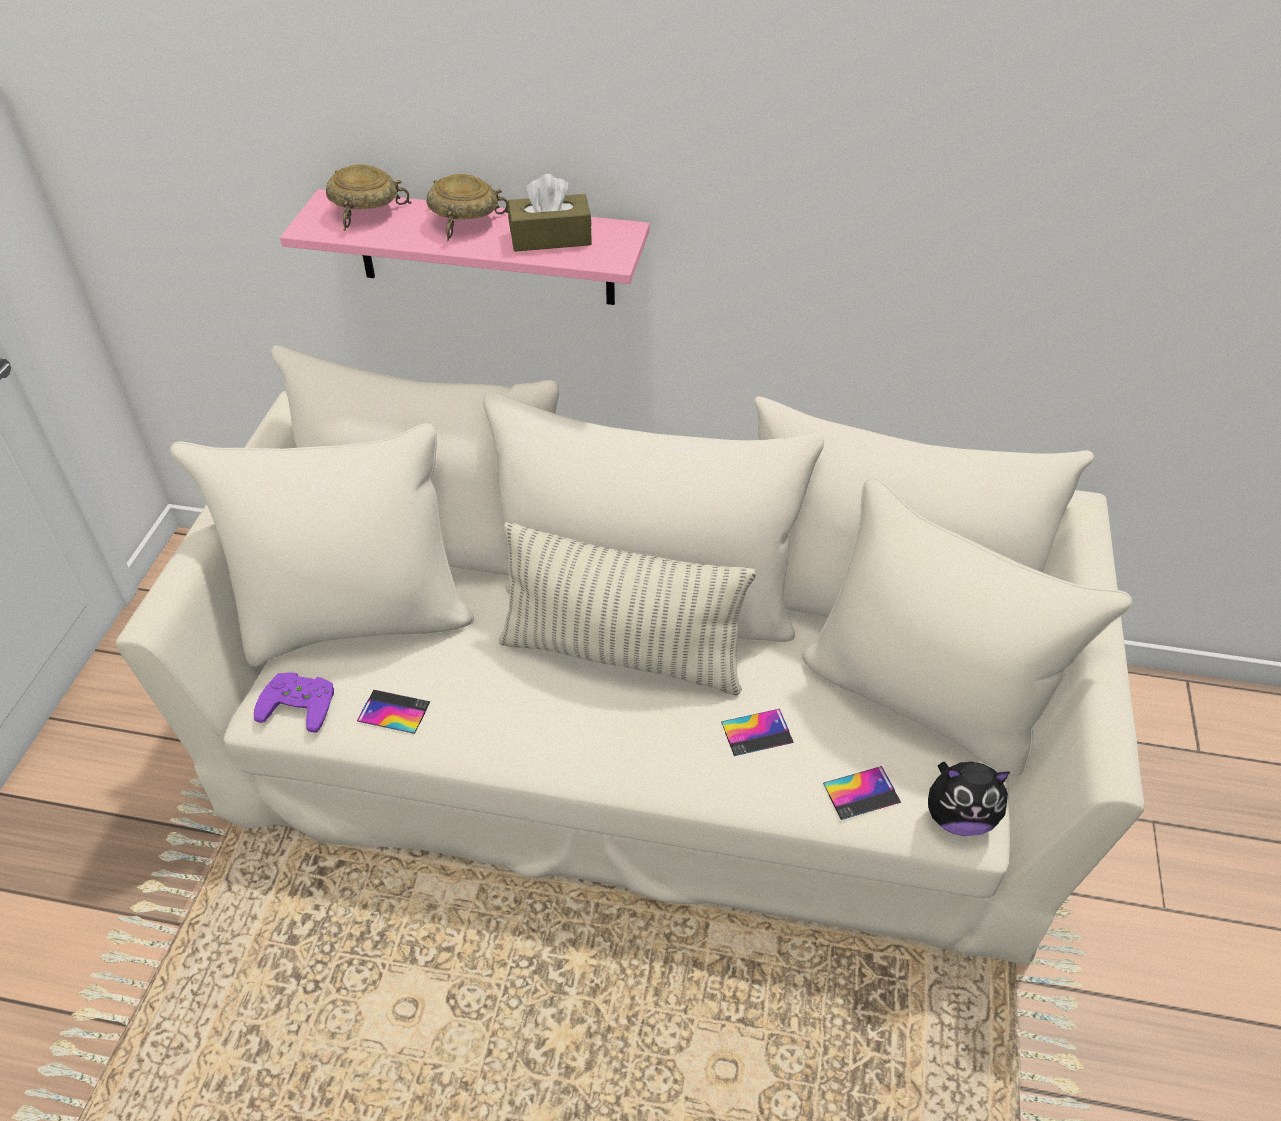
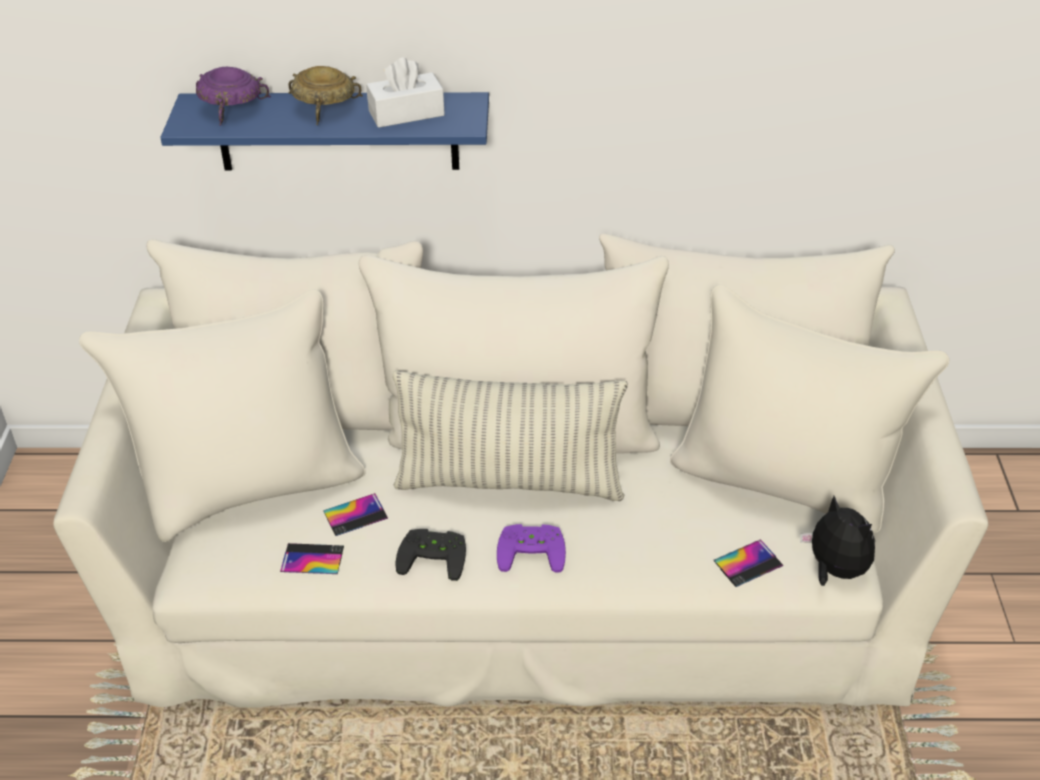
camera: 10 degrees left, 5 degrees down
(301, 702) = (221, 563): purple game controller -> purple game controller (532, 549)
(363, 212) = (229, 108): beige bowl -> purple bowl
(485, 248) = (337, 131): pink shelf -> blue shelf
(521, 727) = (434, 555): none -> black game controller
(550, 238) = (406, 113): brown tissue box -> white tissue box
(757, 732) = (646, 528): phone -> phone (355, 515)
(959, 817) = (834, 570): plush toy -> plush toy turned 120 degrees counterclockwise

